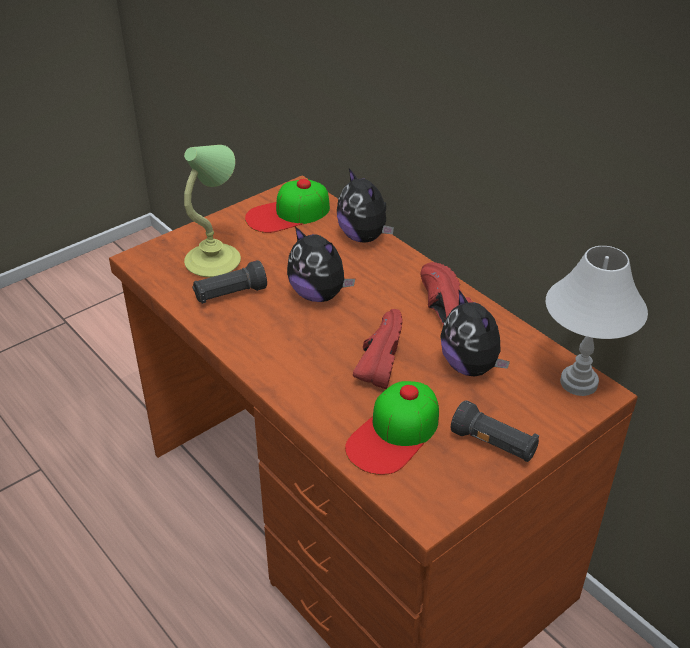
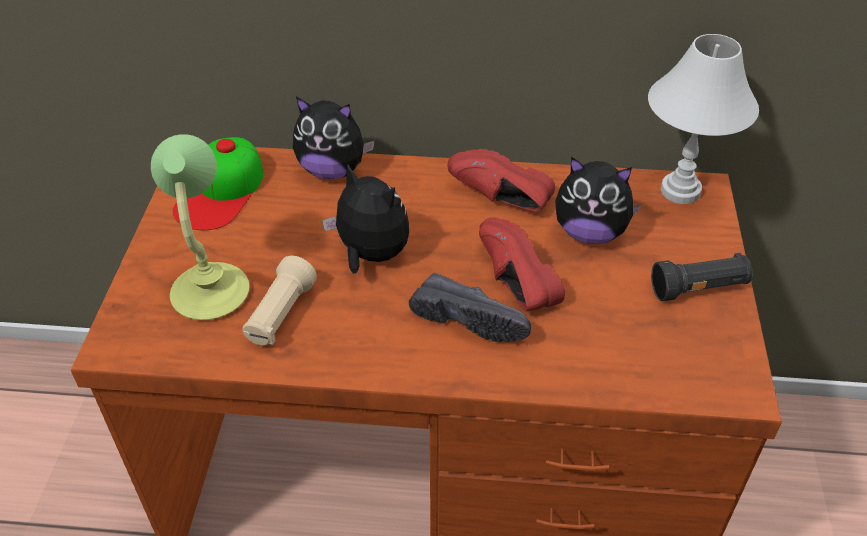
camera: 45 degrees left, 5 degrees up
(230, 294) = (280, 315): black flashlight -> beige flashlight
(319, 294) = (370, 255): plush toy -> plush toy turned 135 degrees counterclockwise
(325, 363) = (471, 318): none -> black shoe
(394, 434) = (619, 339): cap -> none

